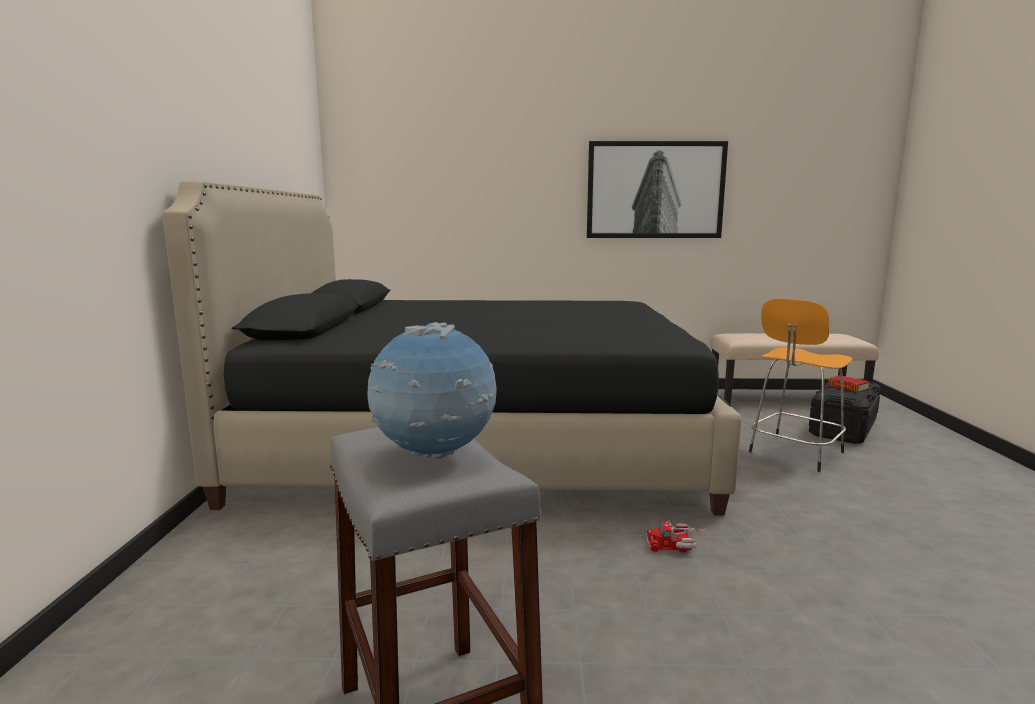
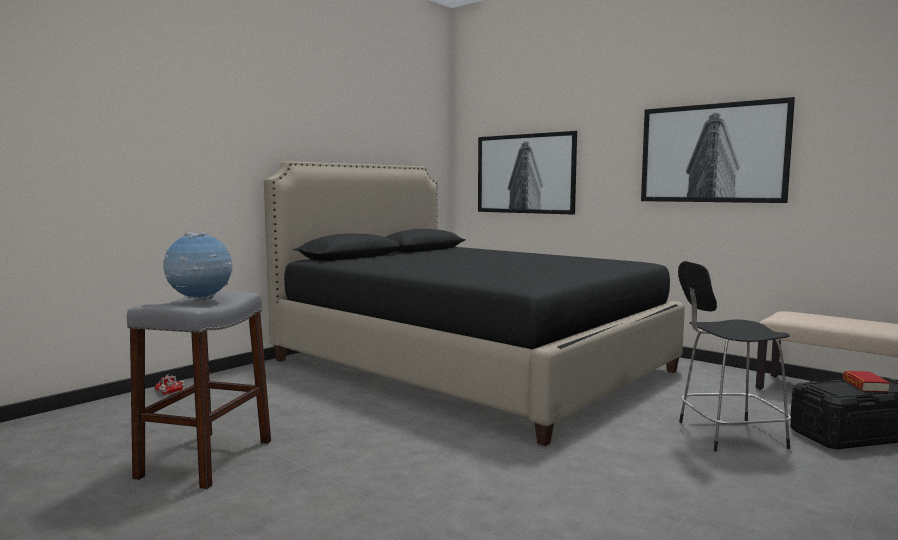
camera: 40 degrees right, 5 degrees down
(440, 207) = (526, 173): none -> picture
(675, 545) = (469, 447): toy truck -> toy truck (171, 391)
(794, 453) = (727, 435): orange stool -> black stool

